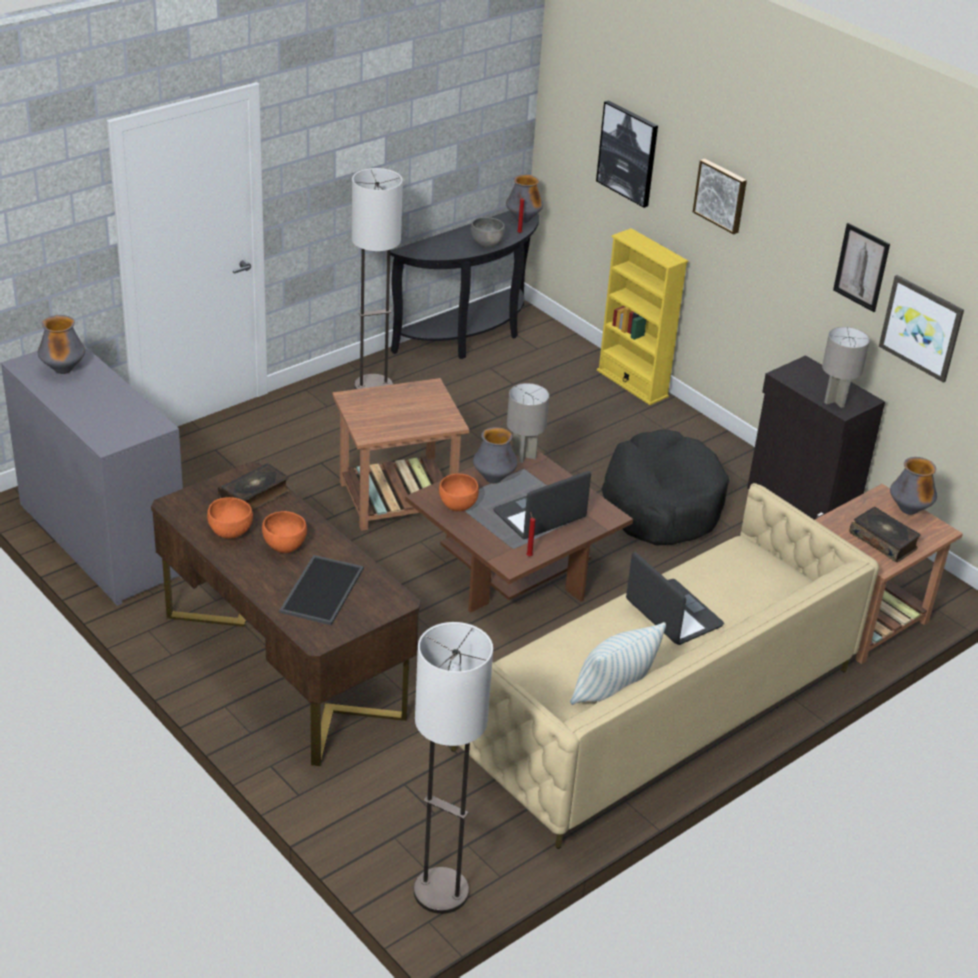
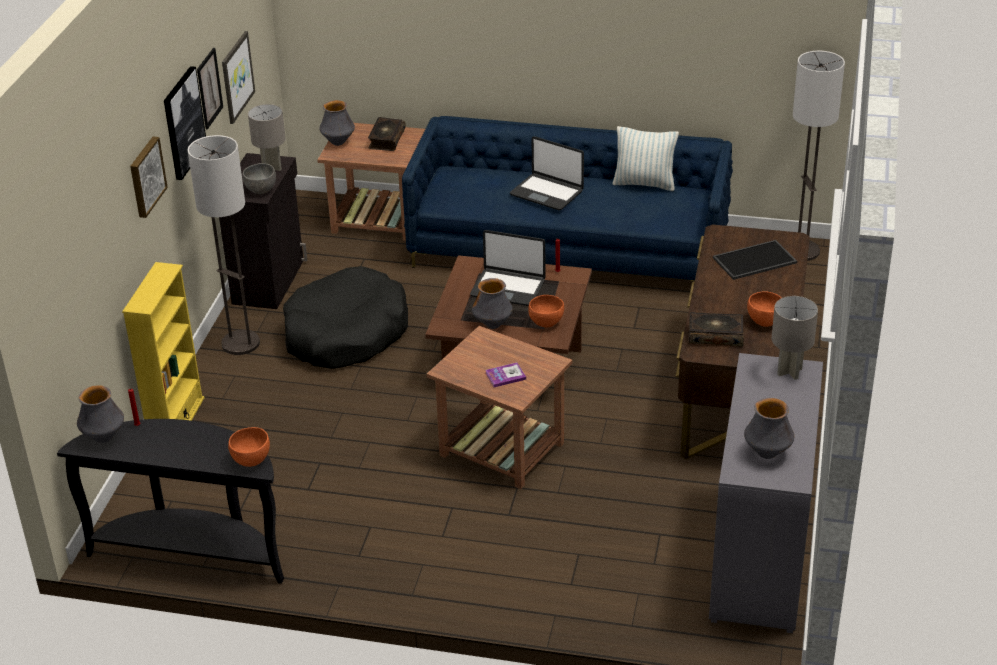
camera: 125 degrees left, 0 degrees up
(285, 547) = (741, 294): orange bowl -> orange bowl (251, 460)
(373, 387) = (357, 557): floor lamp -> floor lamp (240, 343)
(383, 406) = (505, 376): none -> book
(487, 244) = (185, 432): grey bowl -> grey bowl (261, 190)
(524, 455) = (444, 327): grey table lamp -> grey table lamp (789, 371)
(628, 153) = (92, 258): picture -> picture (183, 122)
(654, 710) = (569, 250): beige sofa -> blue sofa
(673, 614) = (547, 192): laptop -> laptop turned 75 degrees counterclockwise

